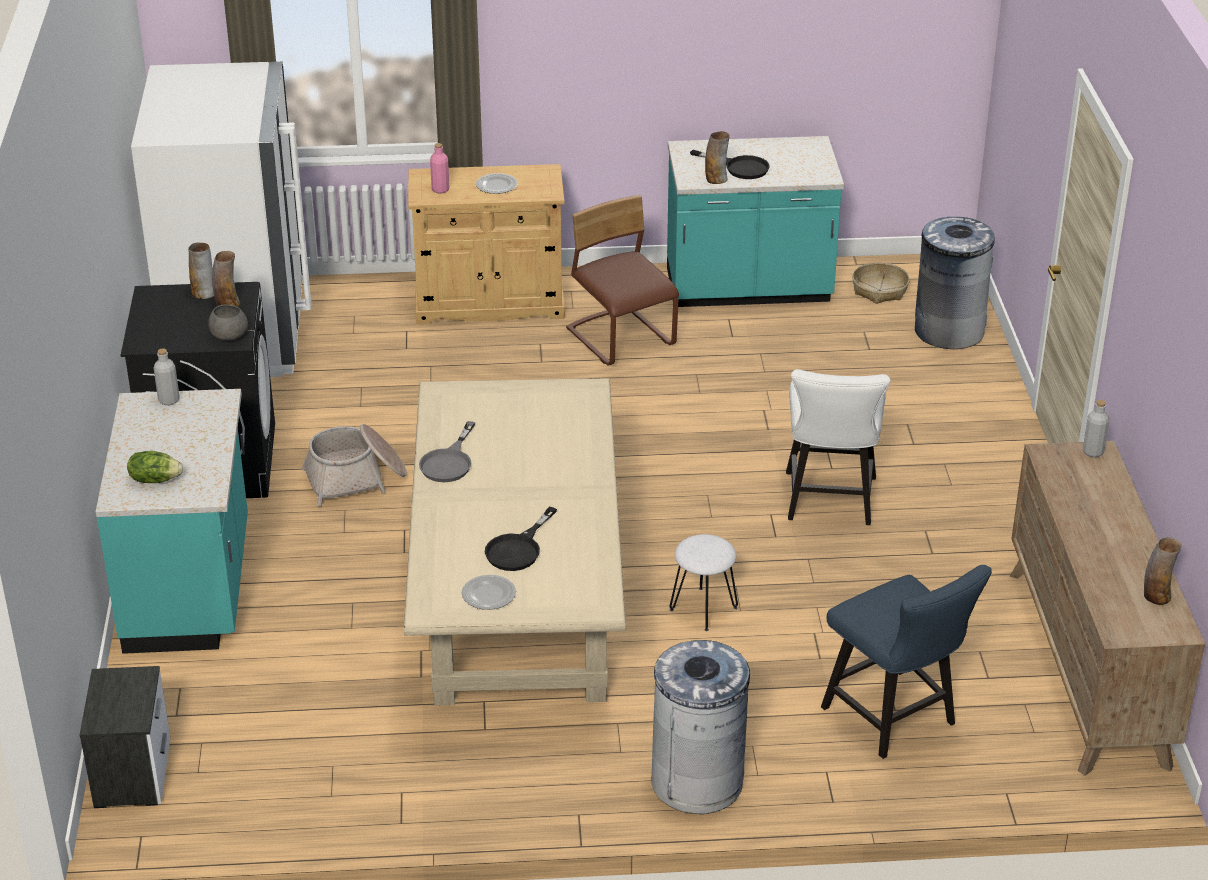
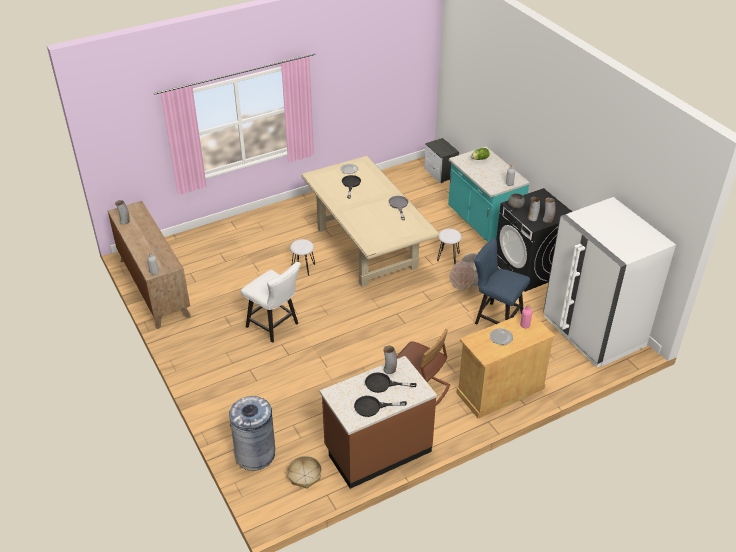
camera: 155 degrees right, 5 degrees up
(353, 535) = (448, 257): none -> white stool
(697, 781) = (275, 215): grey trash can -> none
(748, 289) = (377, 449): turquoise counter -> brown counter
(774, 149) = (372, 407): none -> black frying pan
(829, 503) = (275, 326): white chair -> white chair turned 150 degrees clockwise
(895, 720) = (219, 250): blue chair -> blue chair (495, 318)

